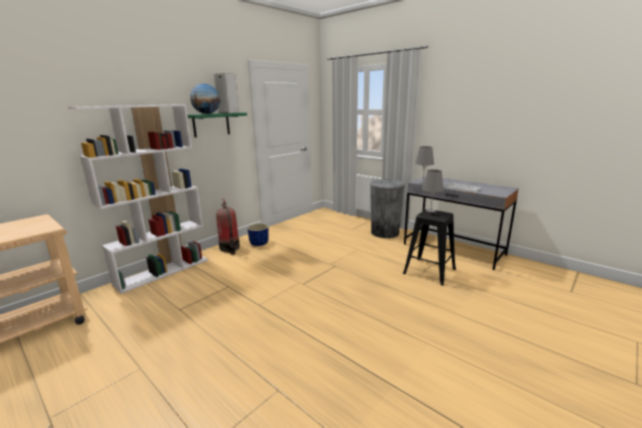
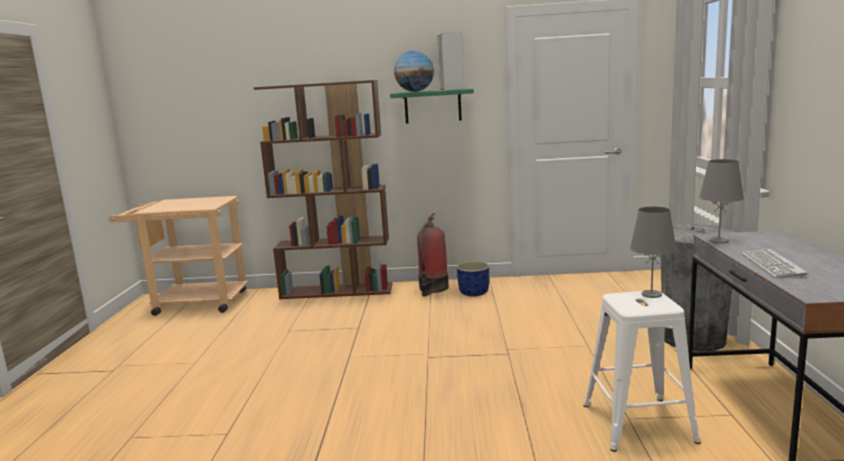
camera: 50 degrees right, 5 degrees down
(163, 271) = (337, 291): white bookcase -> brown bookcase
(428, 271) = (636, 422): black stool -> white stool

